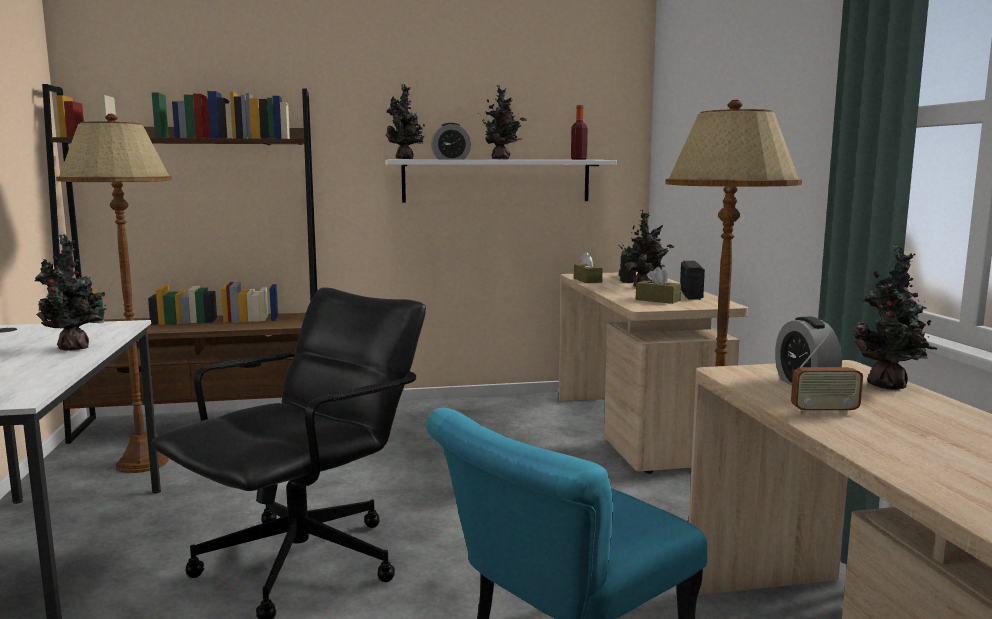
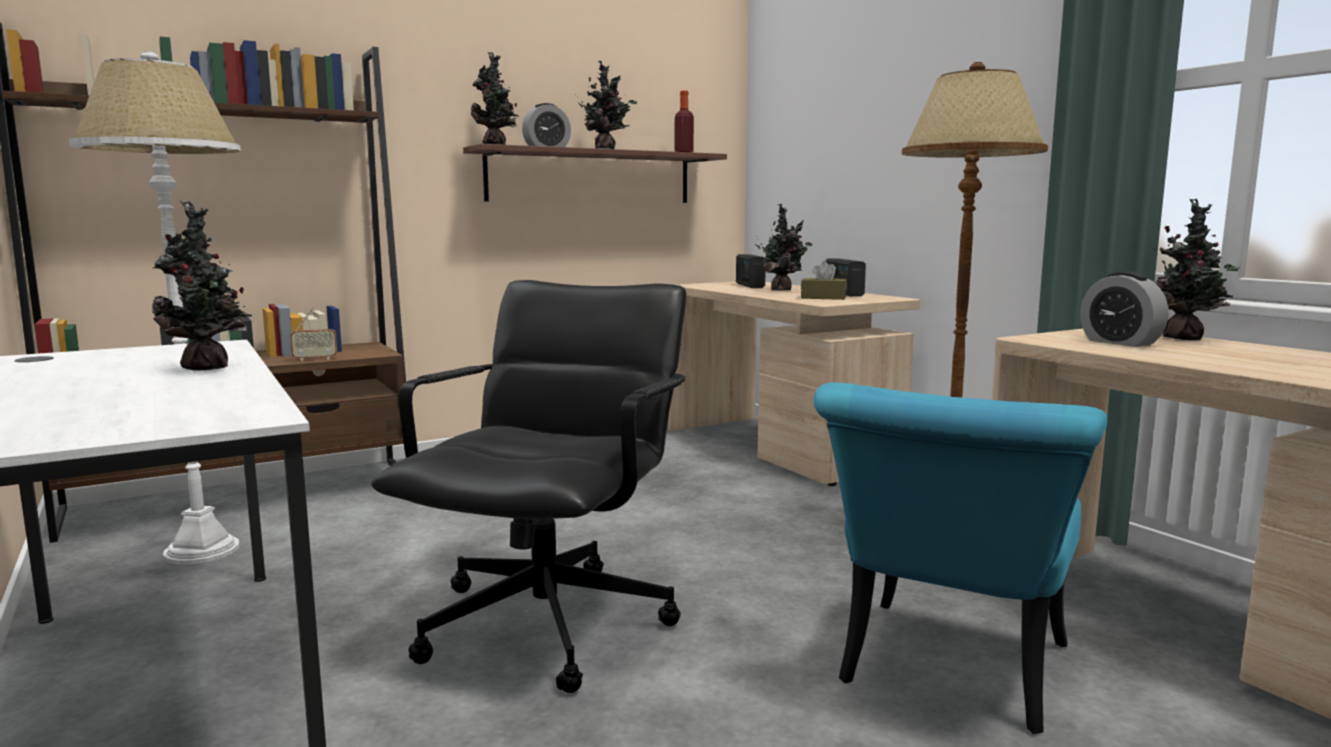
camera: 20 degrees left, 0 degrees up
(142, 463) = (202, 551): brown floor lamp -> white floor lamp
(497, 181) = (591, 177): white shelf -> brown shelf
(587, 280) = (711, 288): brown tissue box -> none
(824, 412) = (1185, 357): radio -> radio (315, 359)

